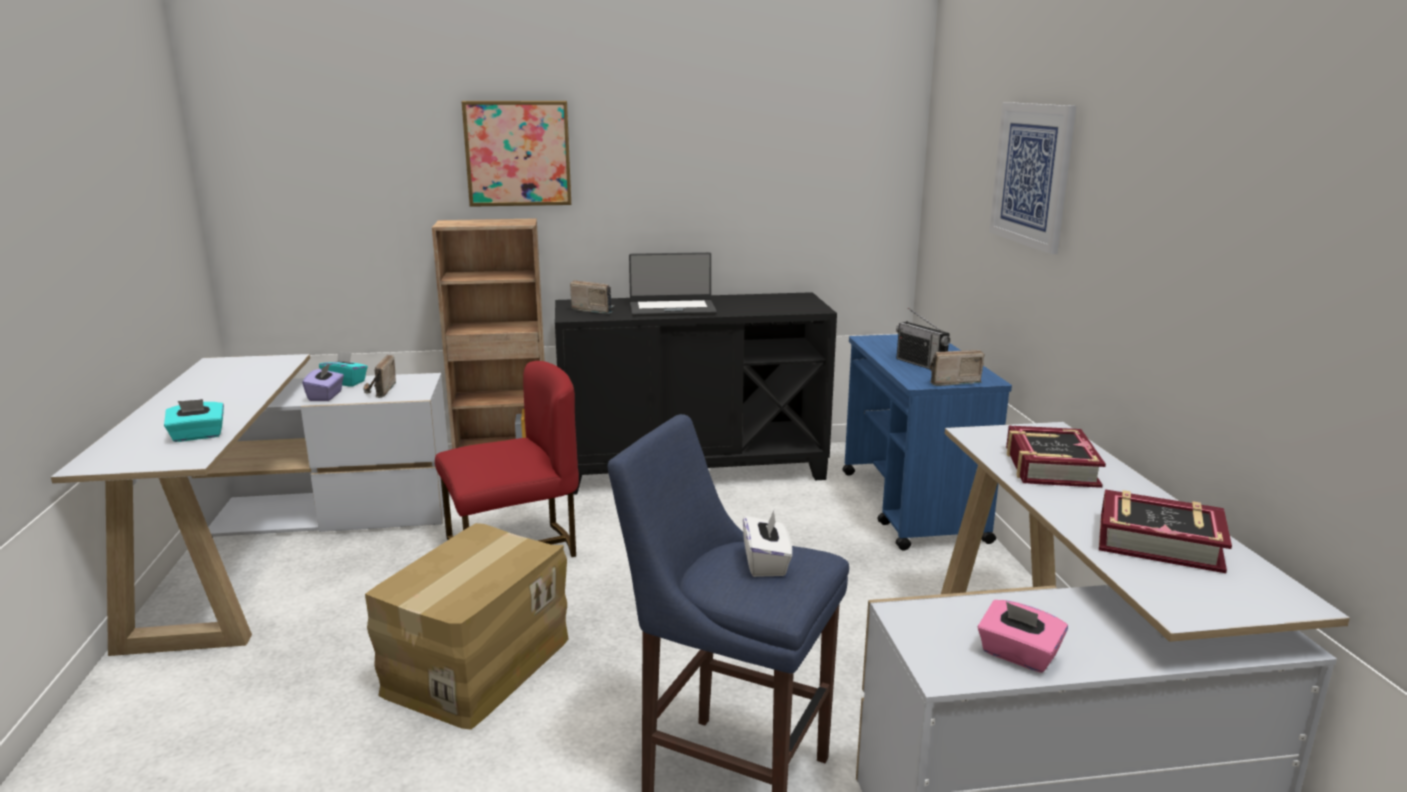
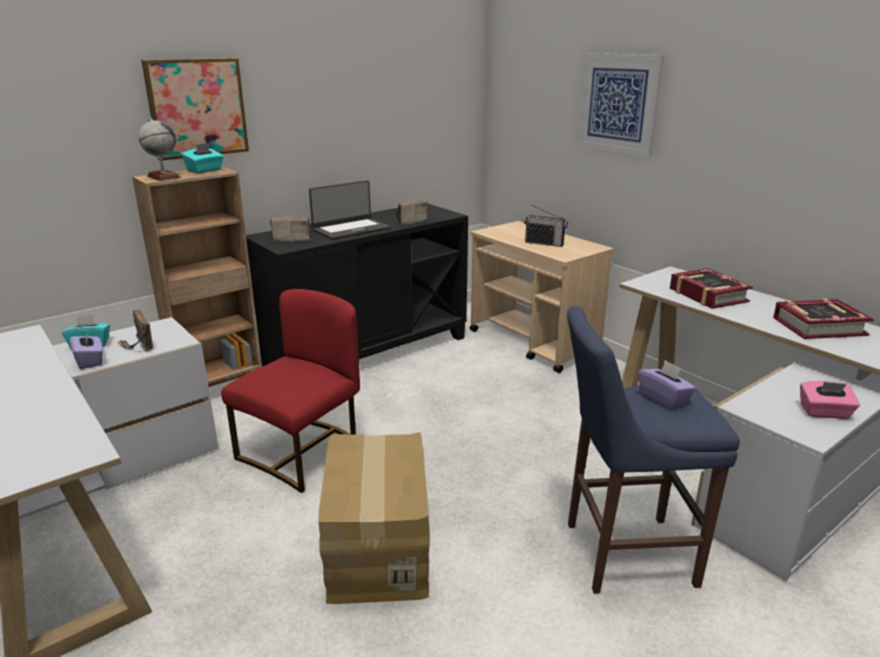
camera: 30 degrees left, 5 degrees up
(198, 436) = (55, 429): turquoise tissue box -> turquoise tissue box (205, 170)
(459, 223) = (163, 177): none -> globe
(766, 563) = (664, 399): white tissue box -> purple tissue box
(912, 506) = (534, 343): blue cart -> beige cart
(951, 382) = (579, 252): radio -> radio (408, 222)

